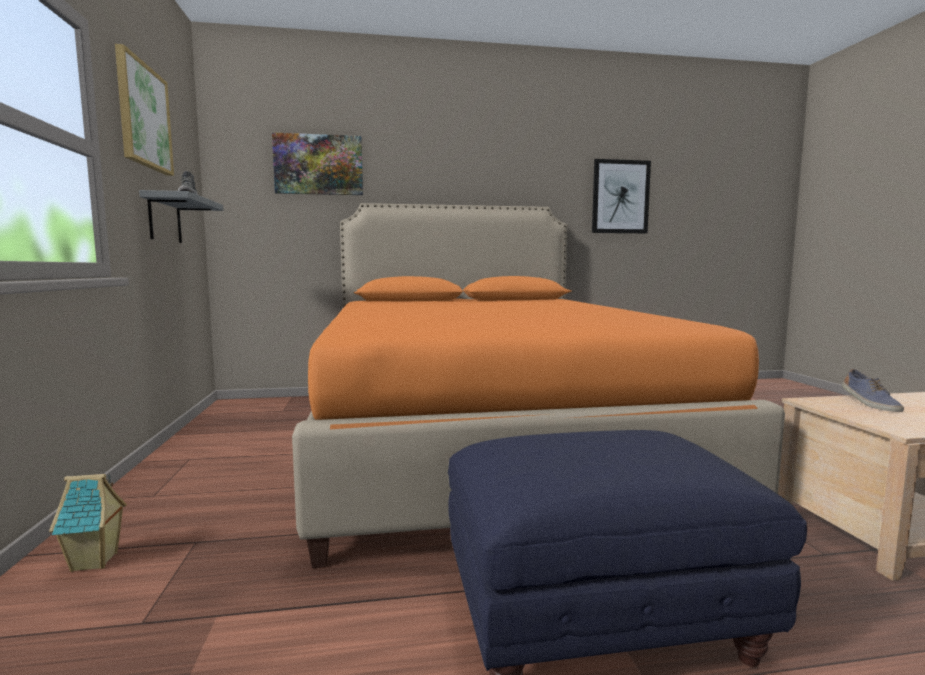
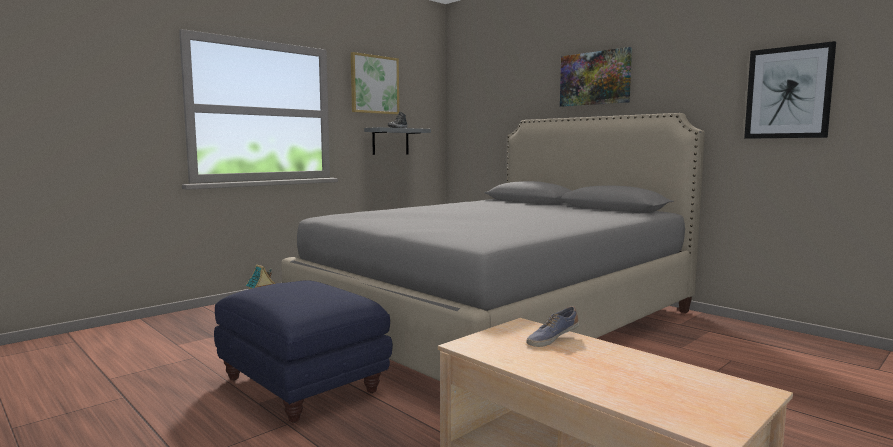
camera: 55 degrees right, 0 degrees up
(318, 165) = (504, 91): picture -> picture (595, 78)
(485, 439) = (500, 320): orange bed -> grey bed

